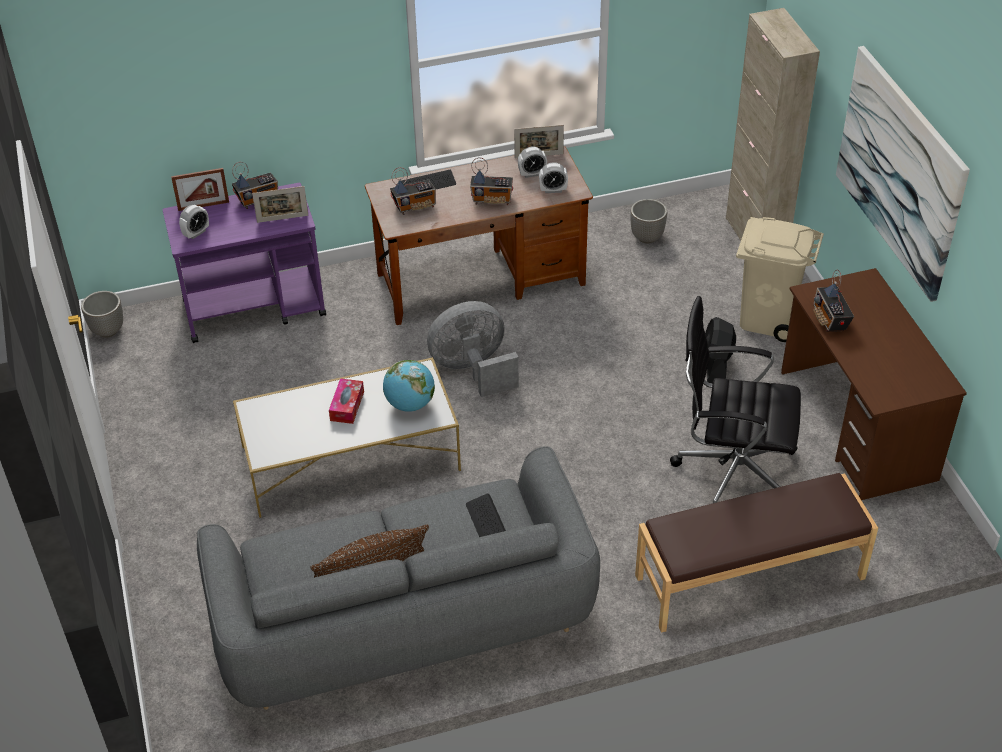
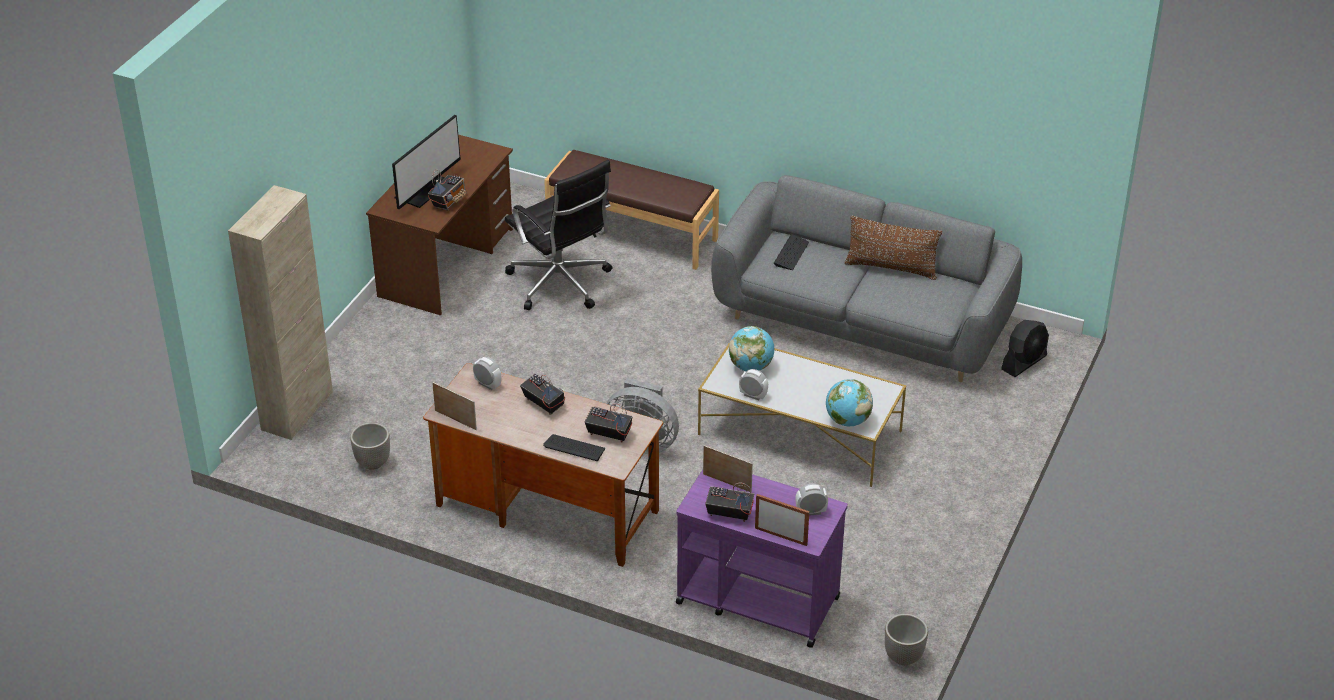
camera: 140 degrees left, 5 degrees down
(273, 404) = (847, 420): none -> globe
(347, 406) = (796, 390): tissue box -> none
(532, 174) = (483, 407): alarm clock -> alarm clock (753, 395)
(716, 365) = (472, 345): black fan -> black fan (1024, 362)
(767, 318) = (389, 352): beige trash can -> none
(869, 318) = (424, 190): none -> monitor
(900, 171) = (353, 124): picture -> none

